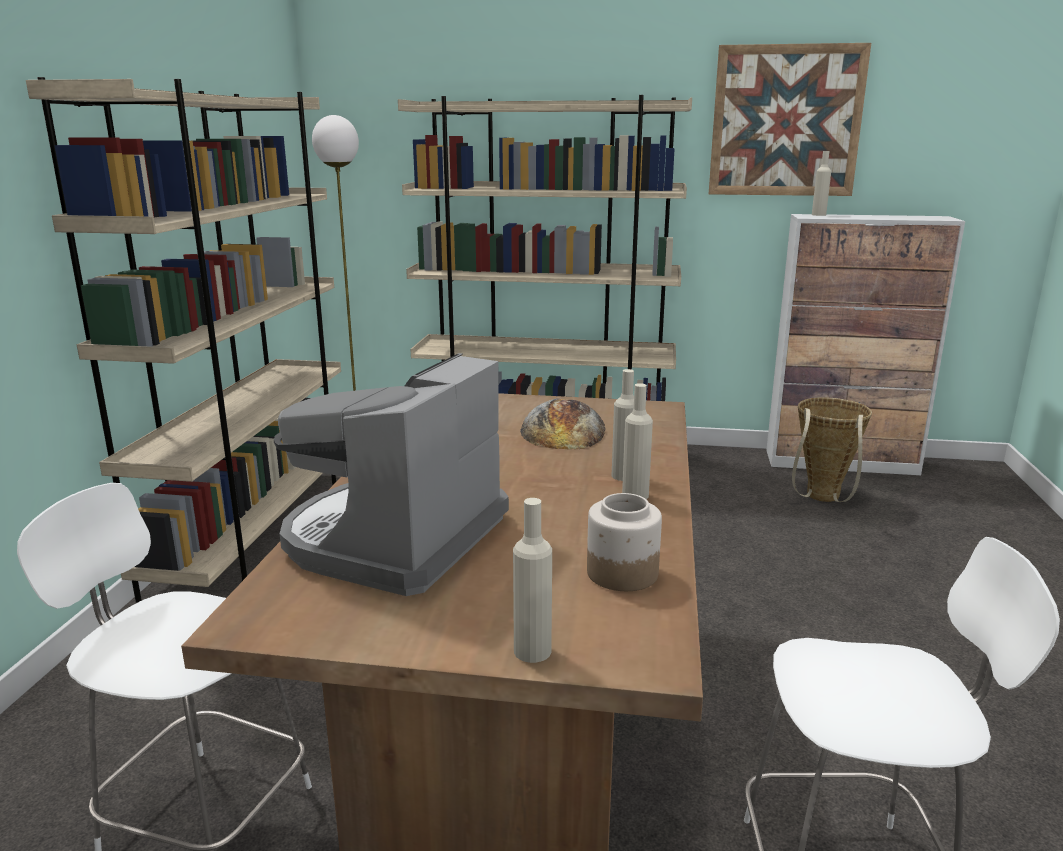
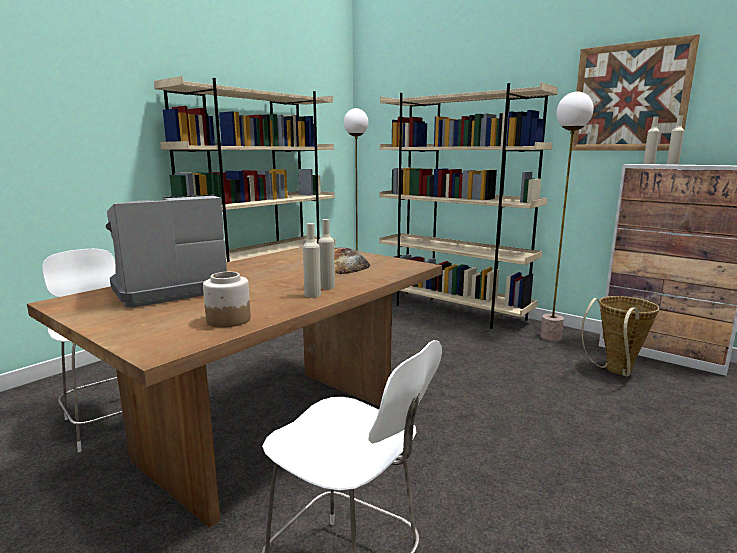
camera: 30 degrees right, 5 degrees down
(532, 651) = (122, 335): beige bottle -> beige bottle (672, 164)
(709, 466) = (550, 337): none -> floor lamp

